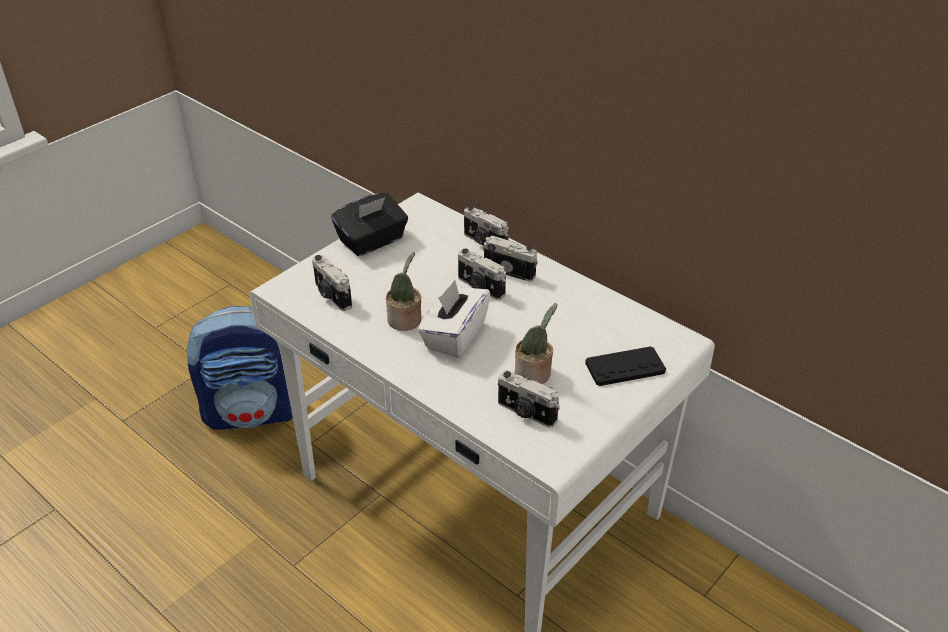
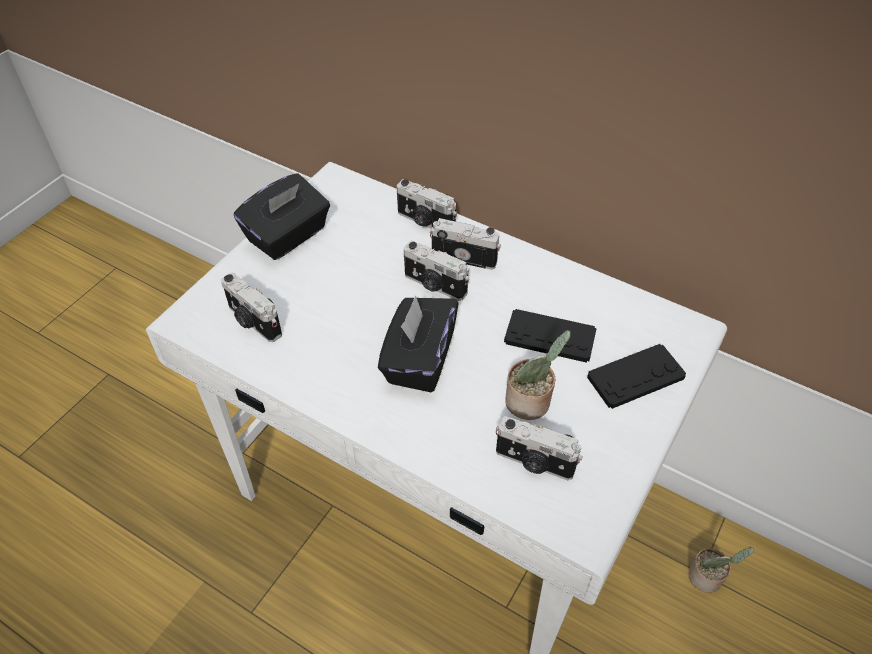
camera: 10 degrees left, 10 degrees up
(253, 412) = (169, 423): backpack -> none
(406, 321) = (354, 346): potted plant -> potted plant (707, 578)
(454, 336) = (419, 360): white tissue box -> black tissue box
(563, 332) = (550, 337): none -> black game controller

